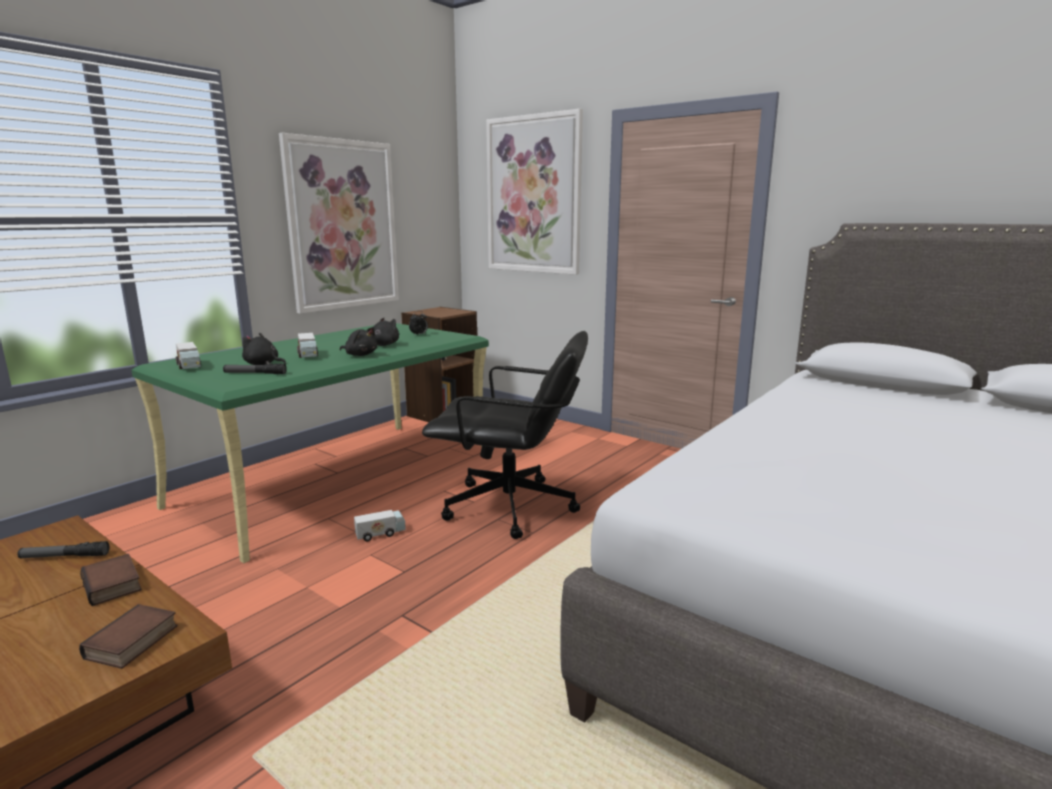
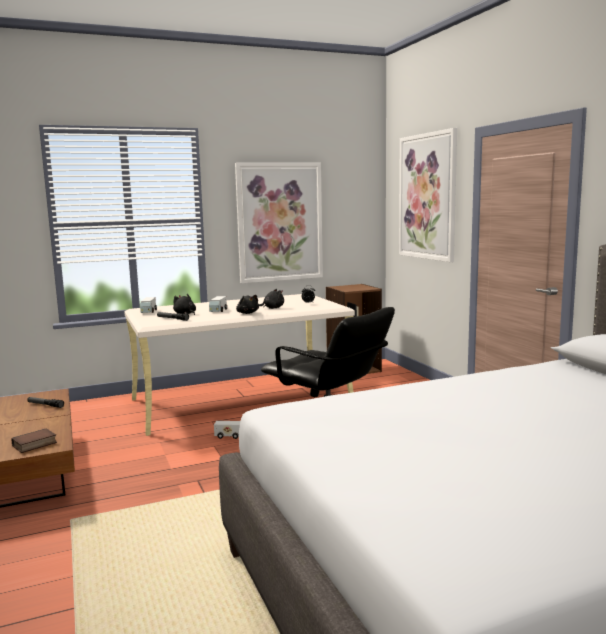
camera: 30 degrees right, 5 degrees down
(114, 585) = (51, 421): book -> none
(340, 479) = (242, 400): green desk -> beige desk

